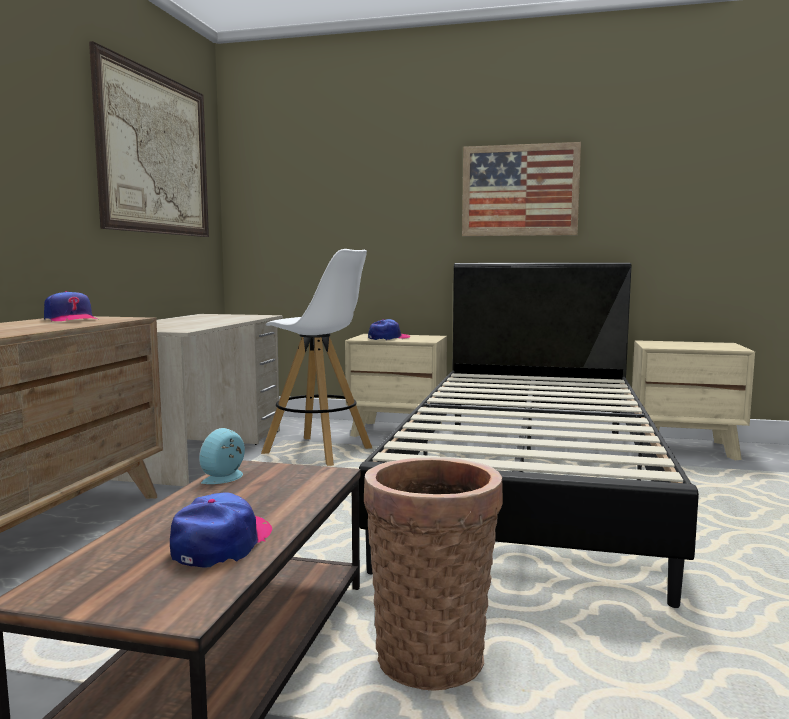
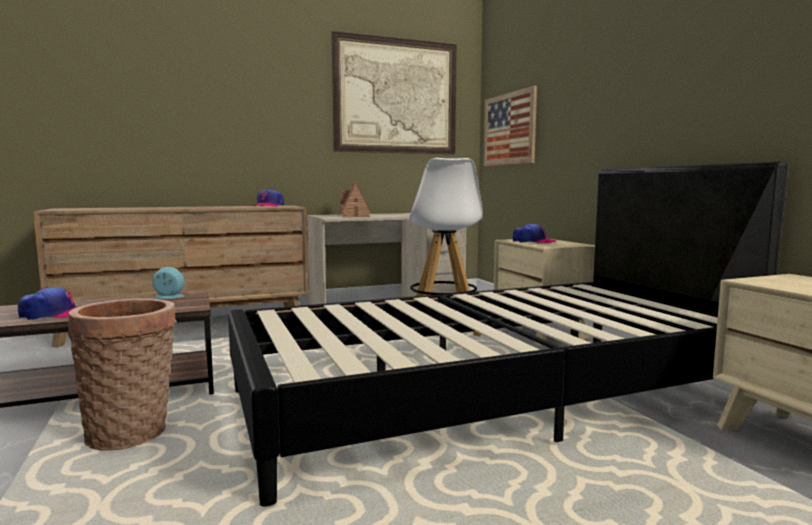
camera: 55 degrees right, 0 degrees up
(178, 325) = (355, 216): none -> toy house
(520, 190) = (670, 81): picture -> picture (509, 129)

